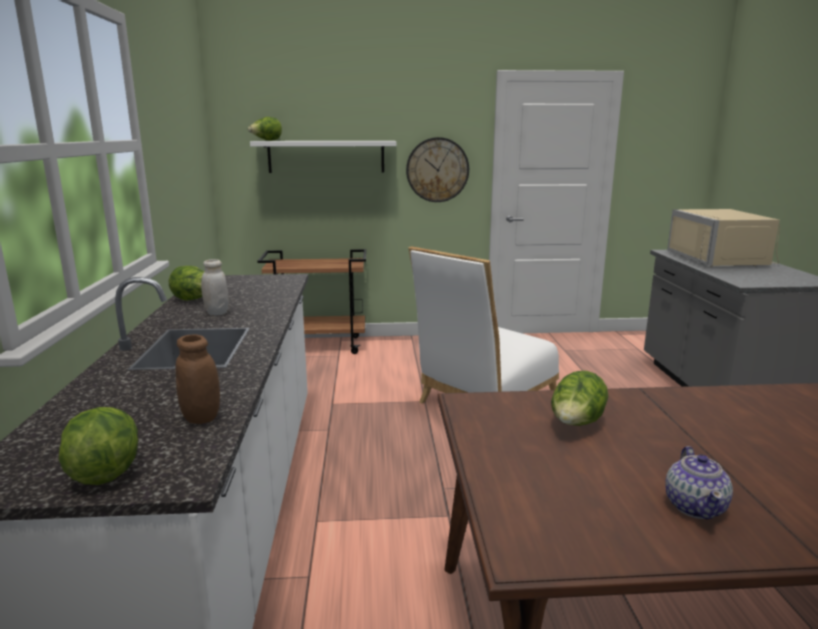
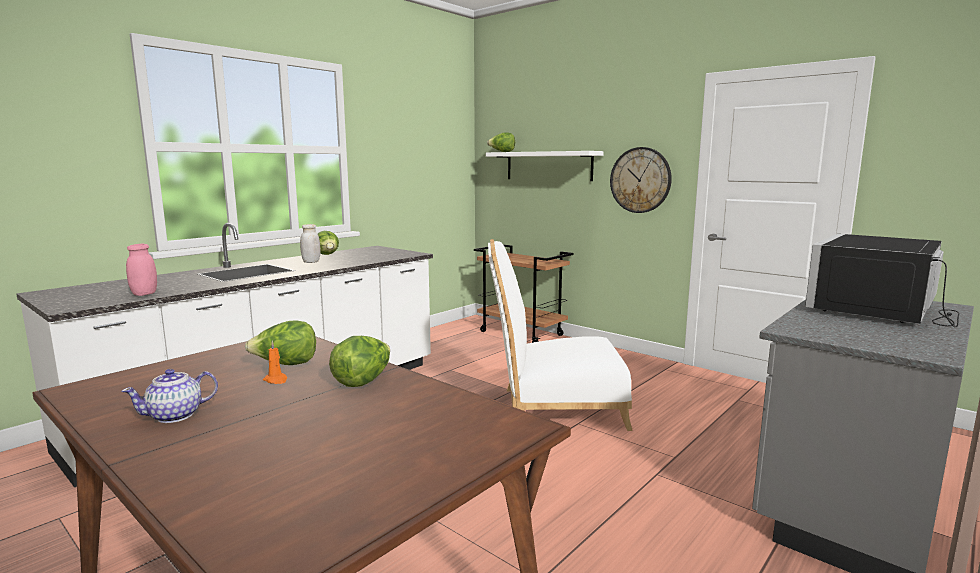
camera: 45 degrees right, 5 degrees down
(105, 470) = (69, 298): lettuce -> lettuce (363, 381)
(201, 417) = (144, 294): brown jar -> pink jar
(624, 439) = (276, 380): none -> orange candle
(722, 260) = (881, 310): beige microwave -> black microwave

